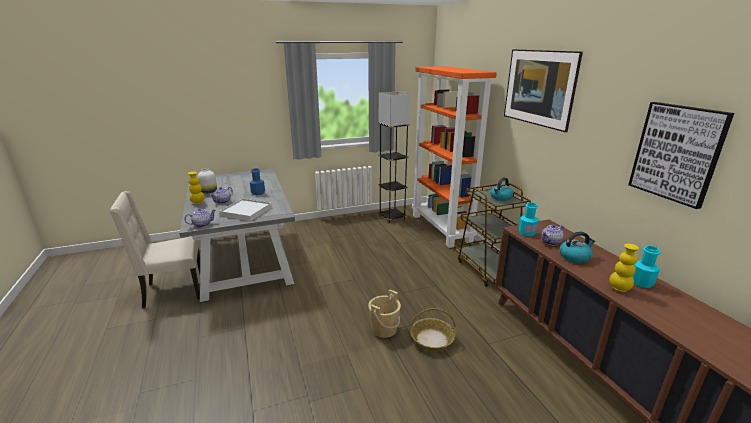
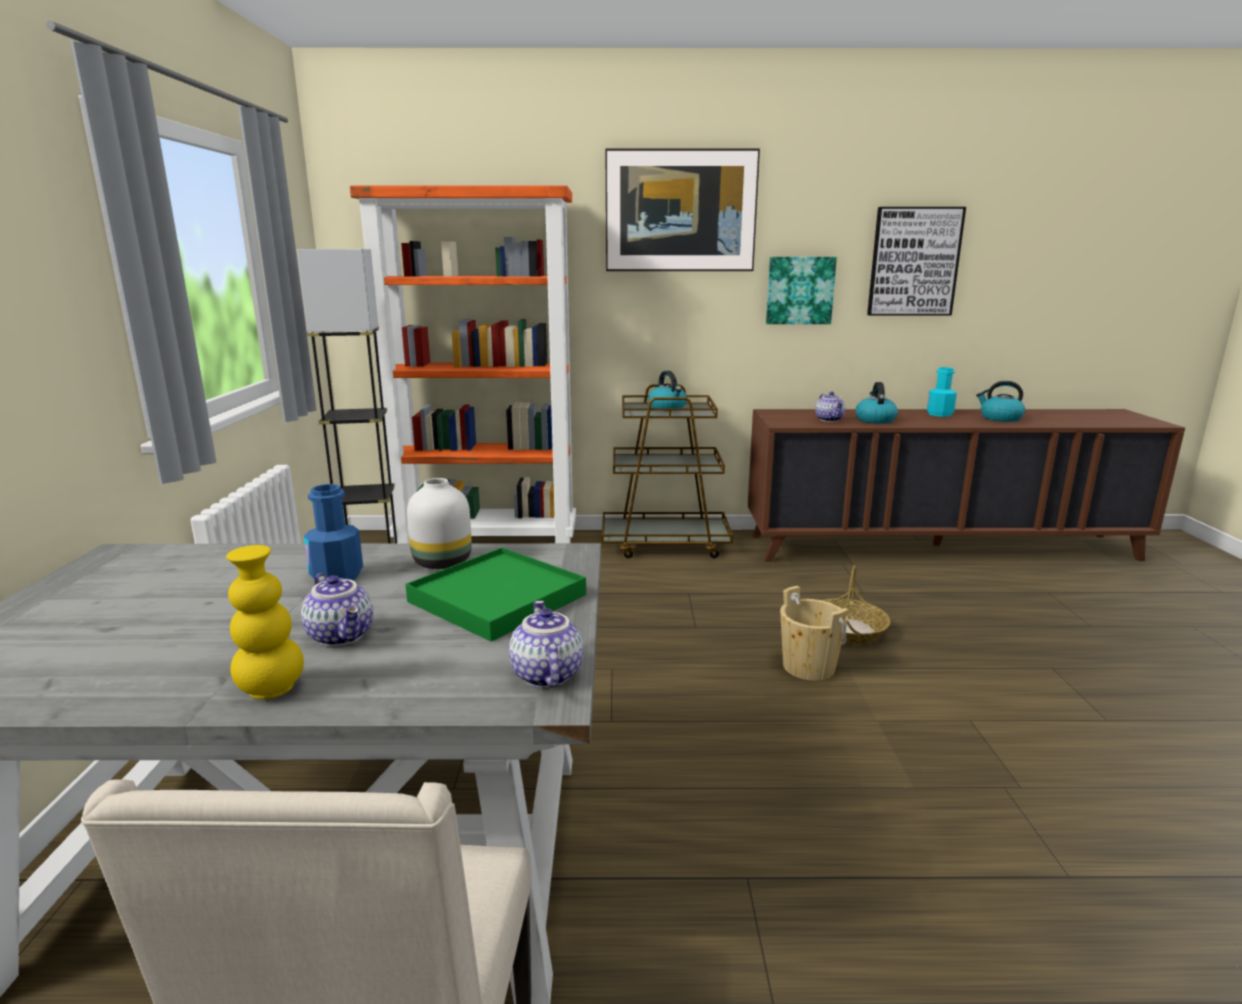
camera: 70 degrees left, 5 degrees down
(208, 192) = (159, 667): white vase -> white vase (443, 562)
(246, 211) = (497, 598): white tray -> green tray
(527, 233) = (794, 422): turquoise bottle -> none
(591, 152) = (799, 290): none -> picture
(619, 288) = (954, 421): yellow vase -> none
(672, 312) = (1000, 418): none -> kettle

